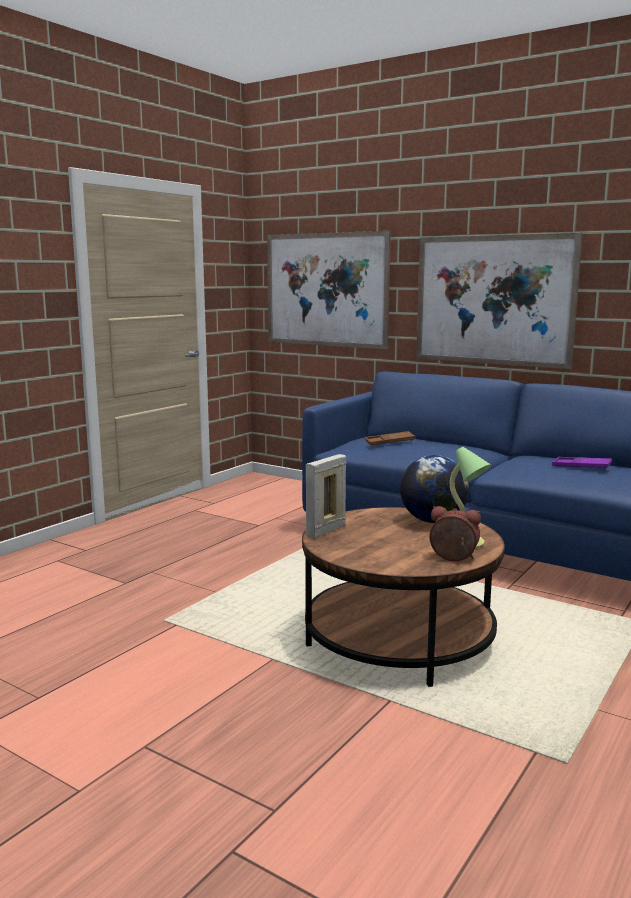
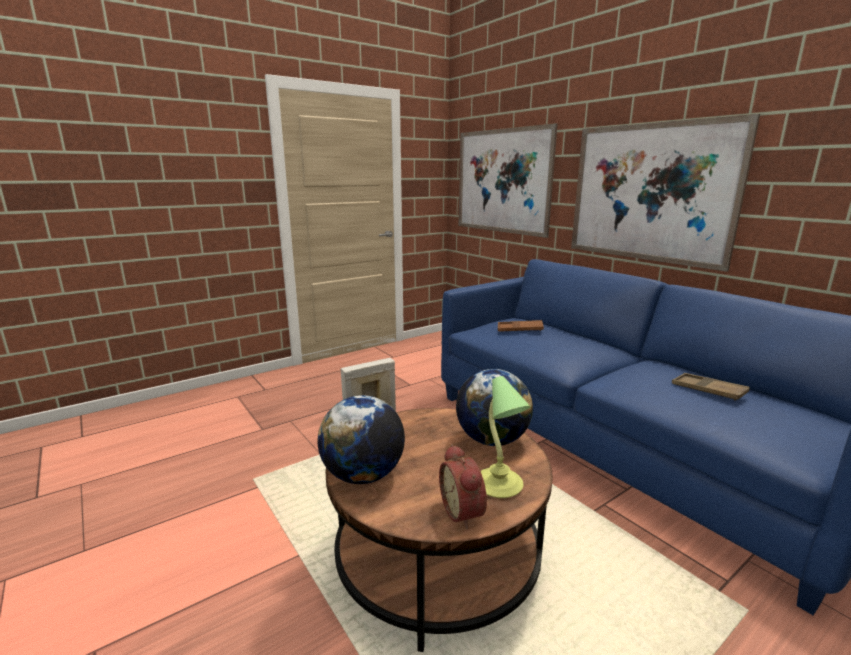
camera: 20 degrees right, 5 degrees up
(351, 553) = (363, 475): none -> globe
(453, 558) = (464, 512): alarm clock -> alarm clock turned 150 degrees counterclockwise
(581, 467) = (708, 390): purple tray -> brown tray

